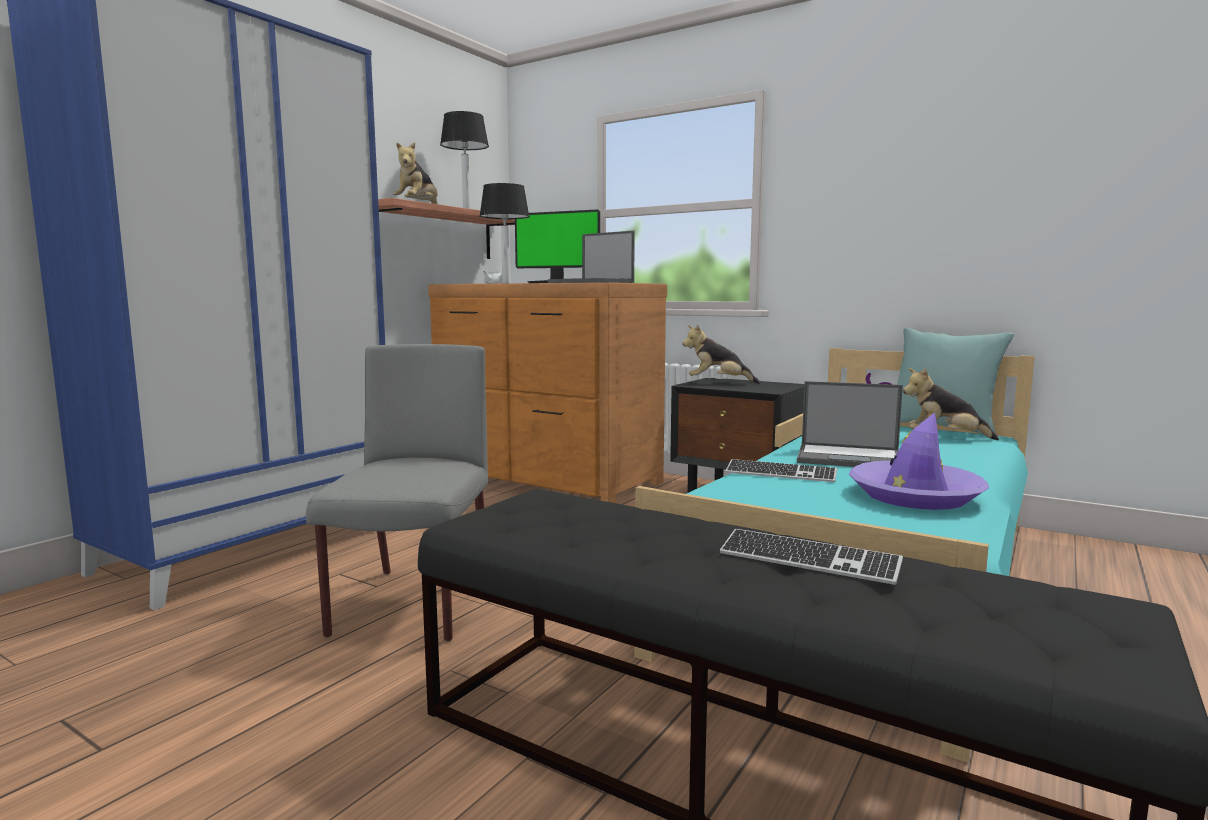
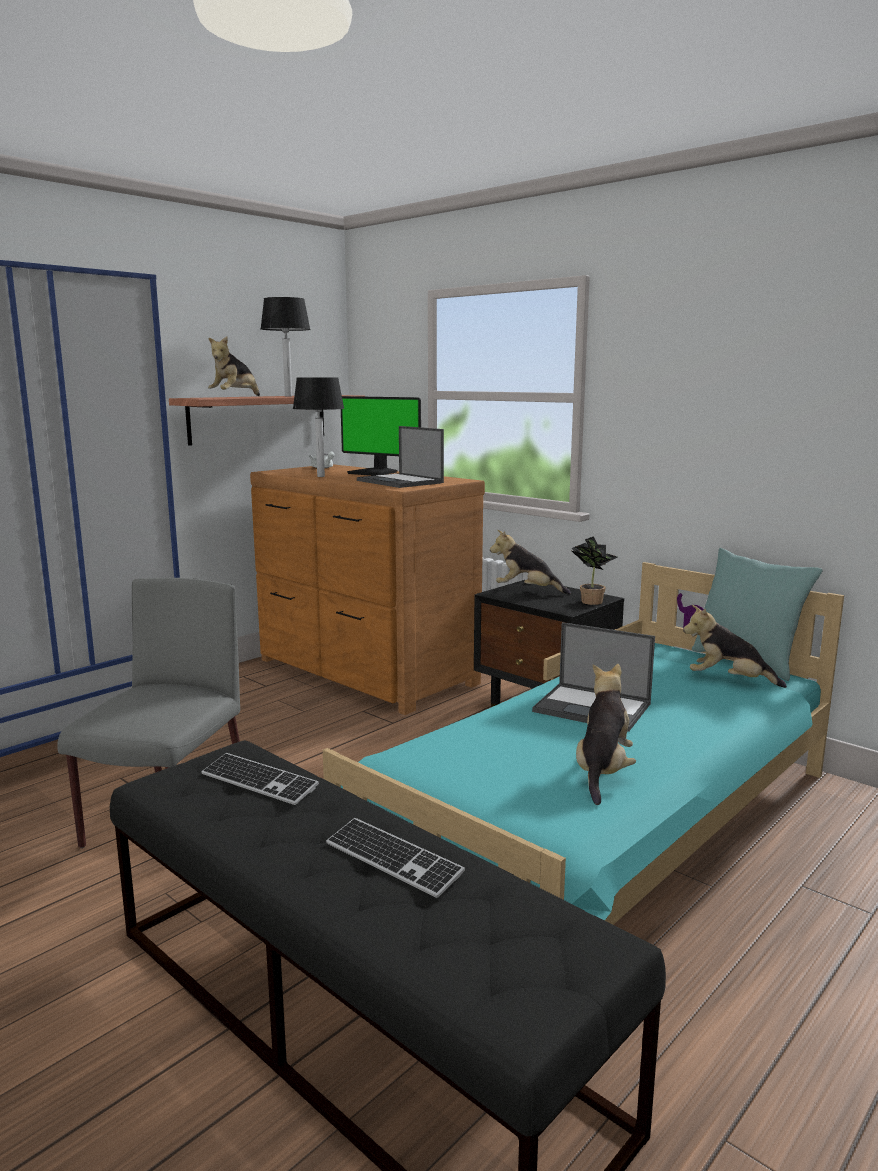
camera: 10 degrees right, 5 degrees up
(780, 474) = (500, 728): keyboard -> keyboard (259, 781)
(783, 386) = (590, 601): none -> potted plant
(915, 496) = (602, 771): purple hat -> plush toy

